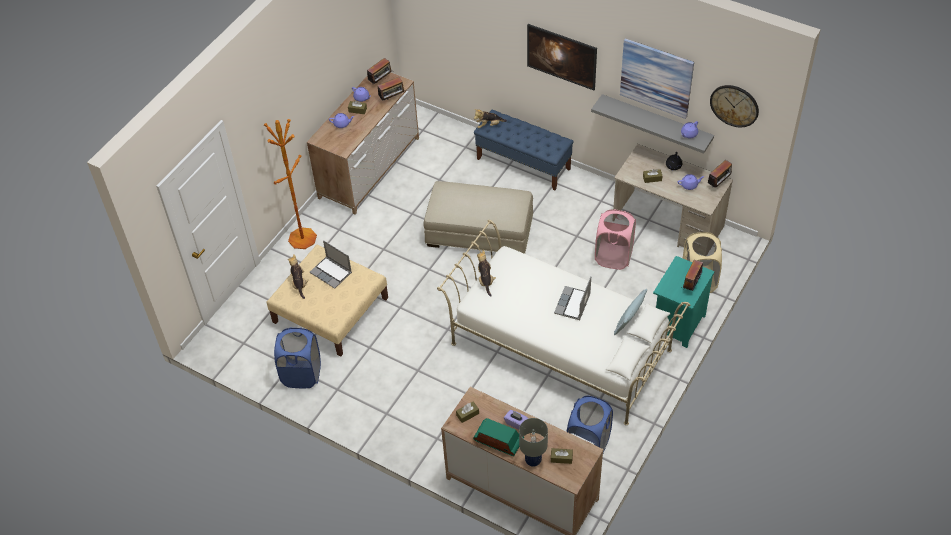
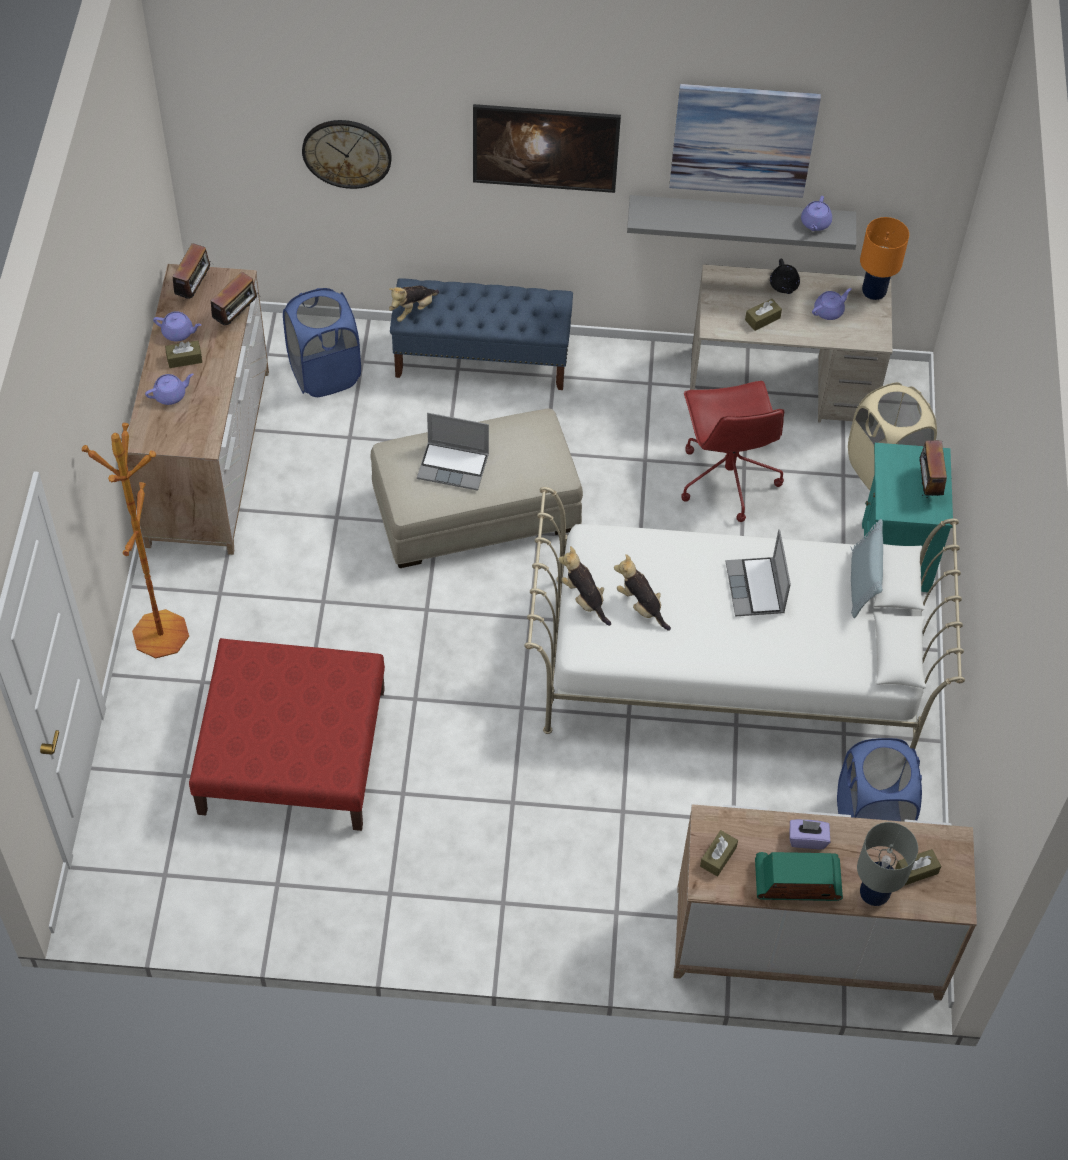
camera: 30 degrees left, 5 degrees up
(299, 283) = (234, 725): plush toy -> plush toy (641, 606)
(302, 374) = (309, 891): blue laundry basket -> blue laundry basket (325, 373)
(331, 273) = (283, 683): laptop -> laptop (454, 466)
(331, 310) = (294, 750): beige ottoman -> red ottoman
(613, 257) = (726, 476): pink laundry basket -> red office chair
(719, 183) = (873, 292): radio -> orange table lamp
(734, 105) = (898, 151): wall clock -> wall clock (347, 153)

